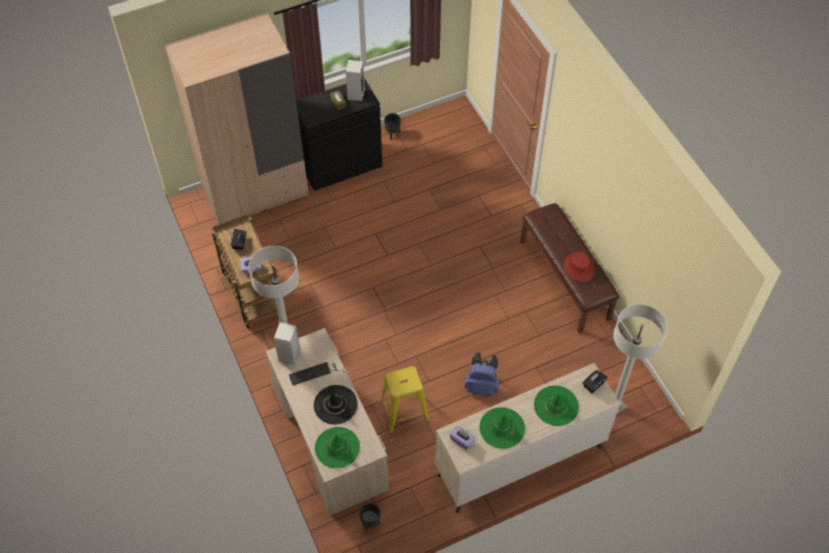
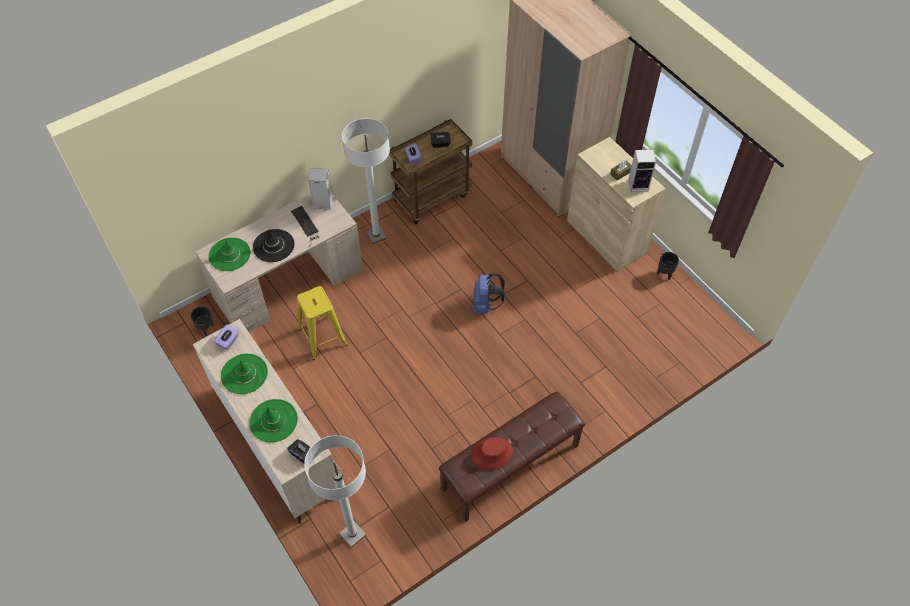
camera: 80 degrees right, 0 degrees up
(341, 165) = (606, 236): black cabinet -> beige cabinet
(482, 386) = (360, 400): blue backpack -> blue backpack (485, 305)

